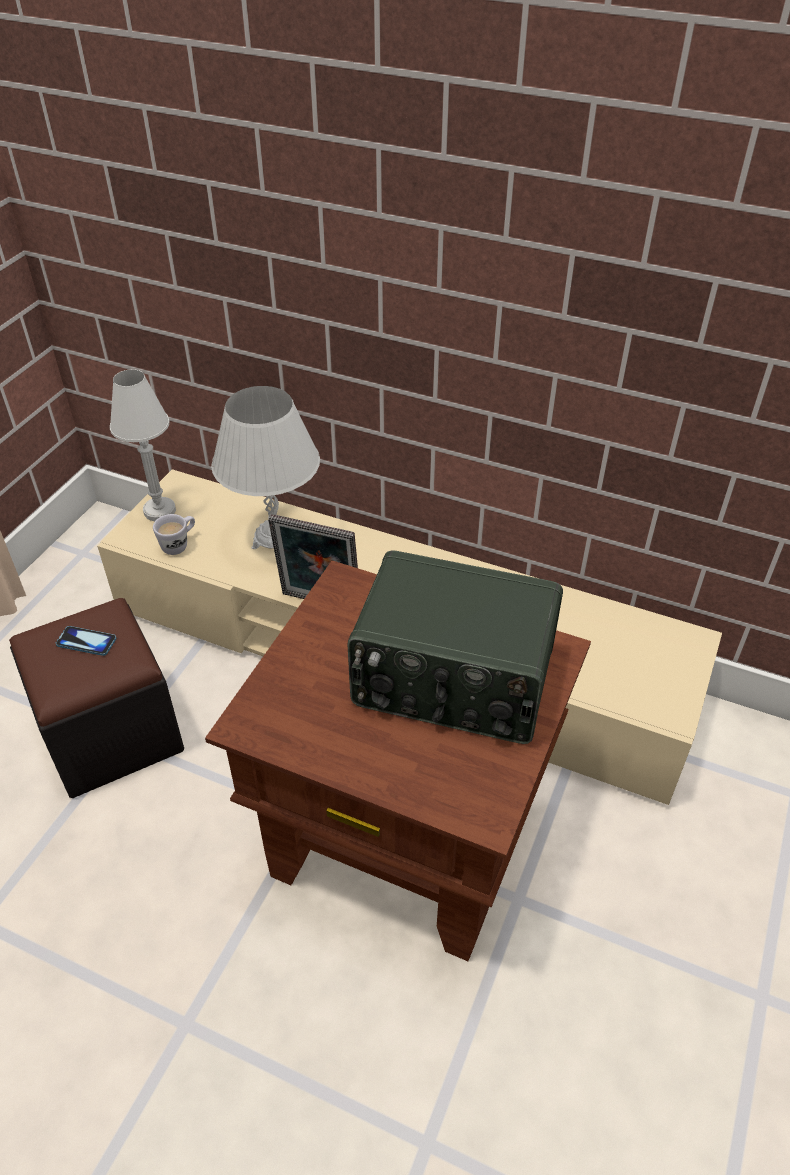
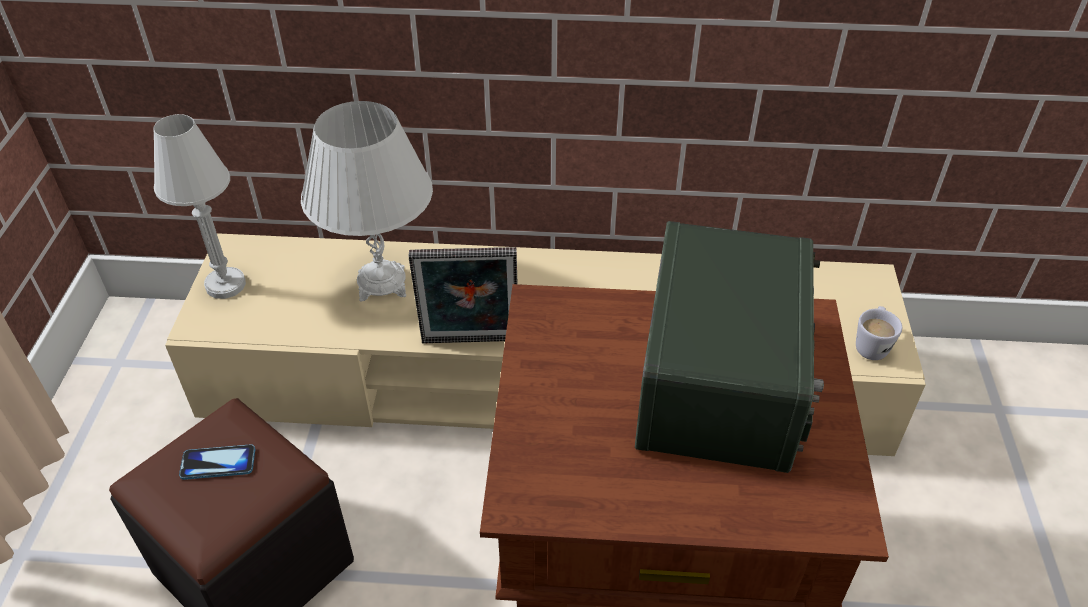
camera: 20 degrees left, 0 degrees up
(179, 544) = (269, 318): white mug -> white mug (872, 345)
(452, 681) = (722, 382): radio -> radio turned 75 degrees counterclockwise

